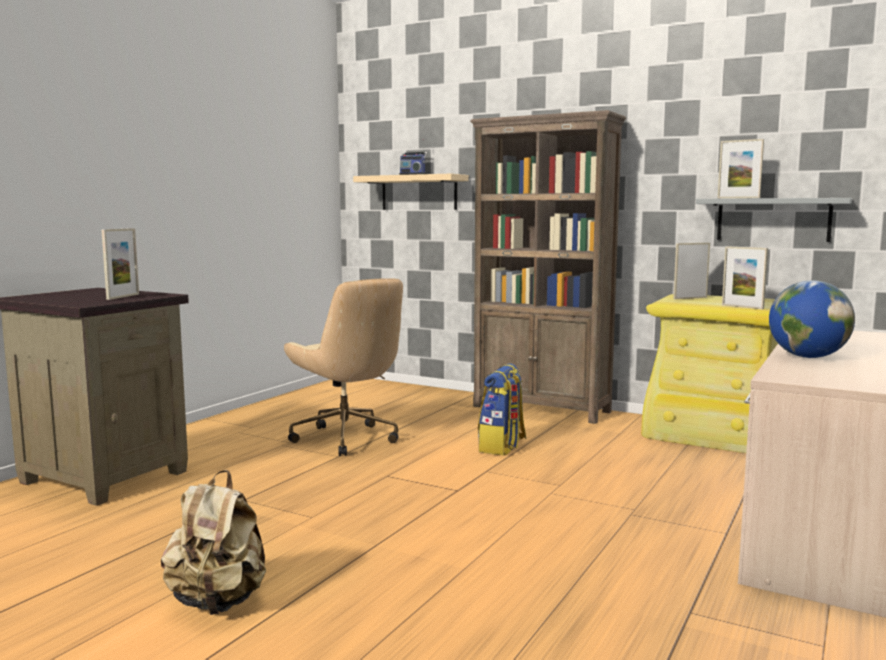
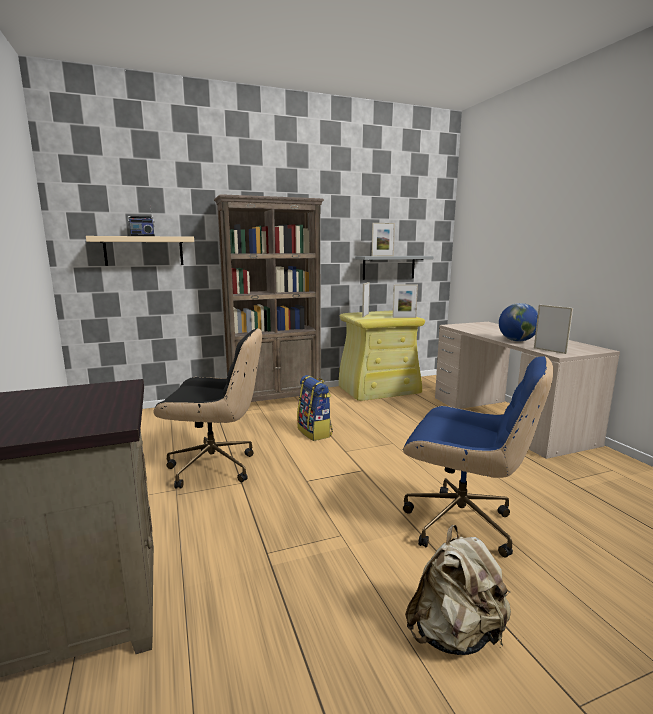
camera: 50 degrees left, 5 degrees up
(123, 297) = (91, 399): picture frame -> picture frame (549, 350)
(346, 440) = (215, 468): beige office chair -> black office chair
(422, 566) = (463, 525): none -> blue office chair

